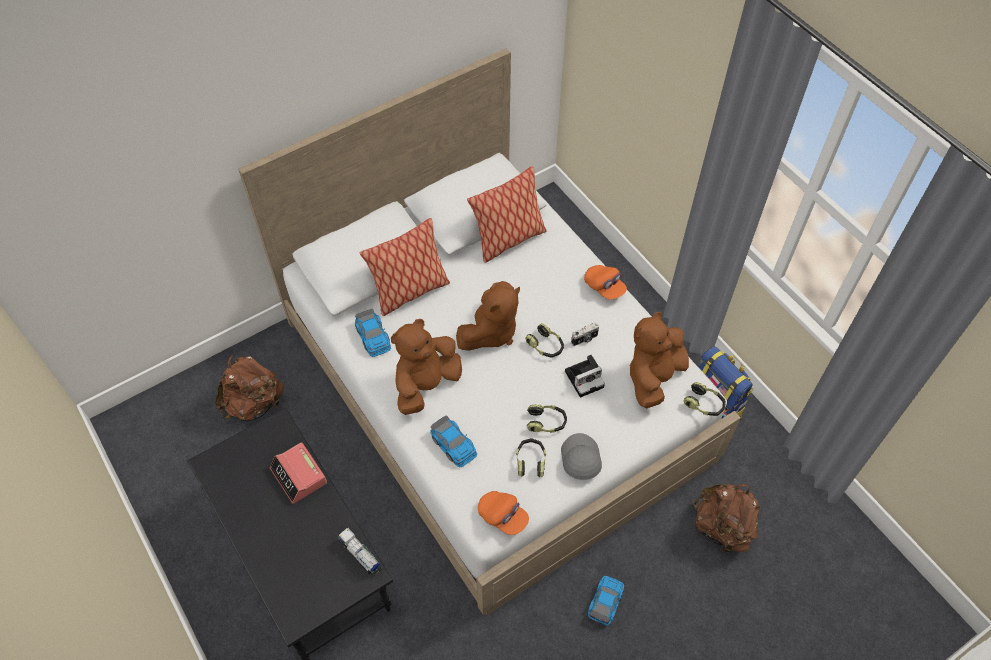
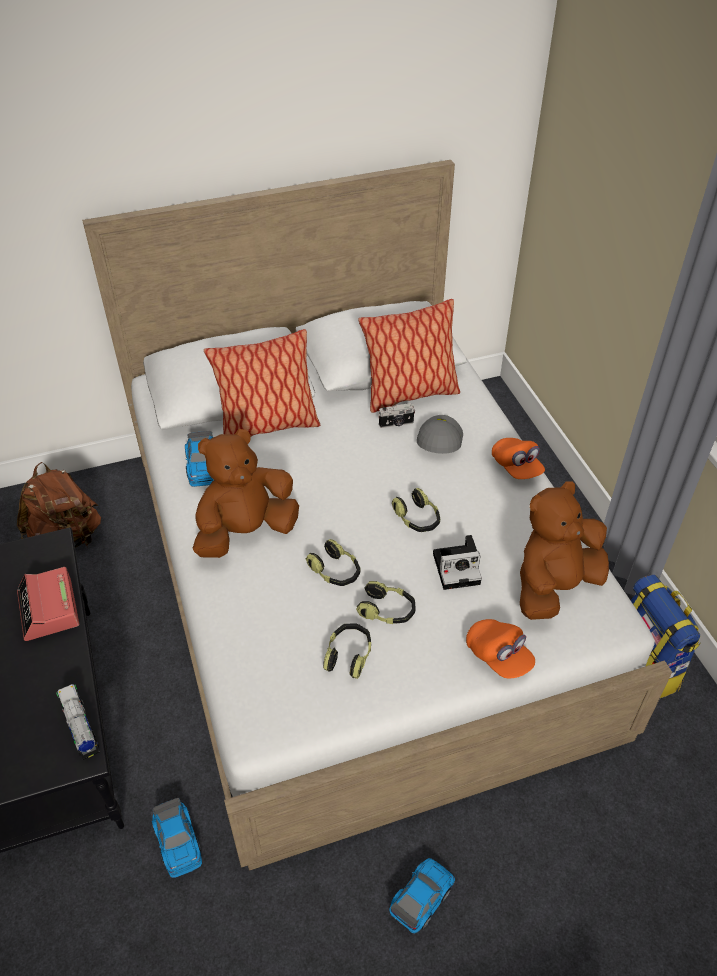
camera: 15 degrees right, 10 degrees down
(454, 445) = (252, 611): toy car -> toy car (178, 842)
(491, 332) = (351, 489): brown plush toy -> none
(503, 516) = (284, 719): orange cap -> orange cap (498, 656)
(580, 459) = (418, 668): grey cap -> grey cap (438, 440)
(585, 339) = (472, 521): camera -> camera (396, 424)
(704, 404) = (619, 636): headphones -> headphones (335, 571)
(722, 528) = (620, 835): brown backpack -> none

